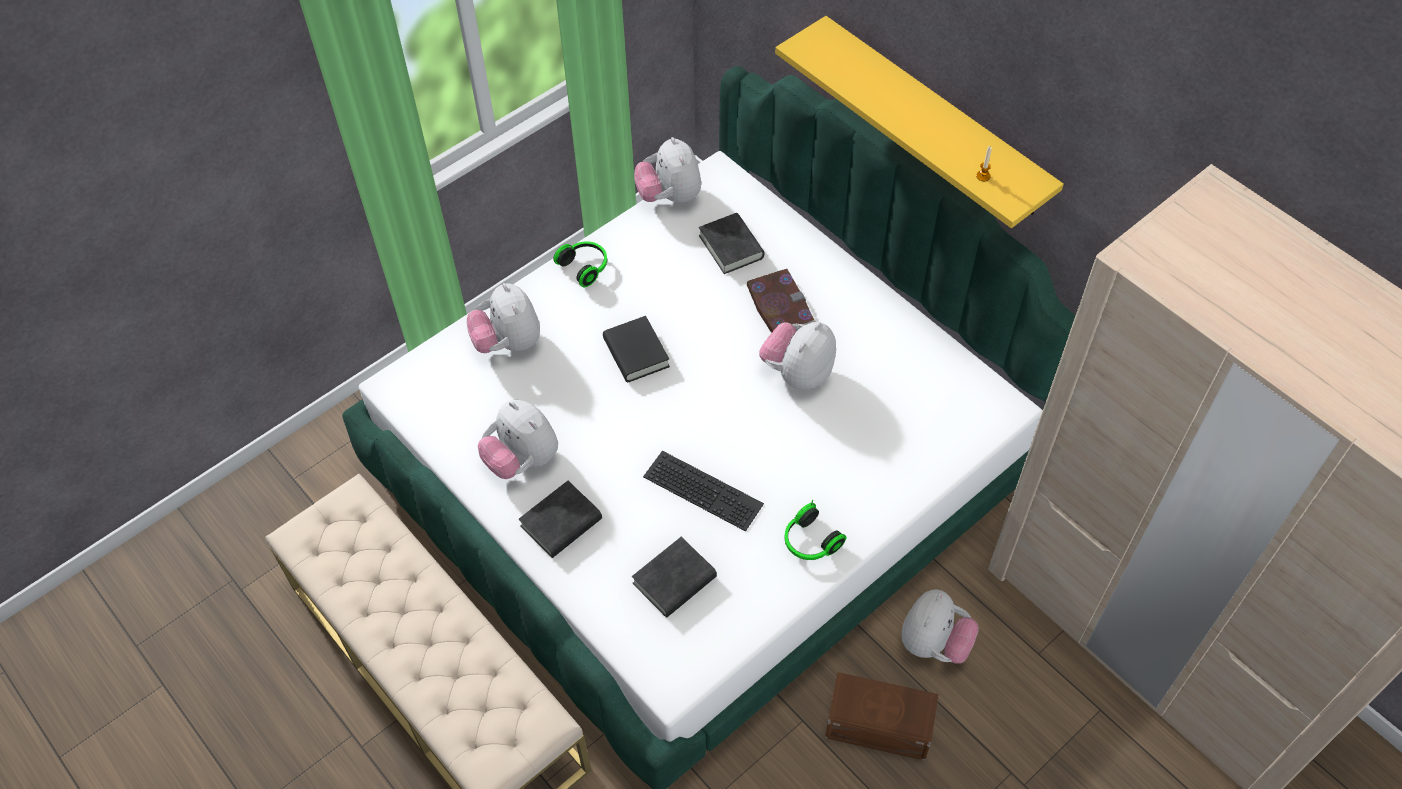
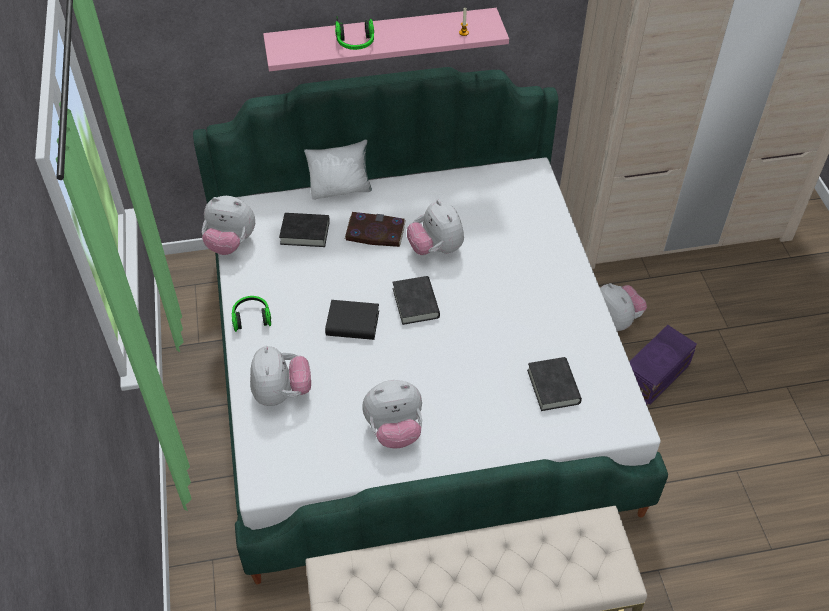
camera: 60 degrees left, 5 degrees down
(508, 342) = (281, 393): plush toy -> plush toy turned 105 degrees counterclockwise
(561, 523) = (465, 430): black book -> black book (415, 303)
(705, 489) = (492, 338): keyboard -> none
(809, 542) = (568, 304): headphones -> headphones (356, 44)
(819, 243) = (340, 189): none -> white pillow
(880, 727) = (656, 375): brown storage box -> purple storage box
(935, 117) = (382, 39): yellow shelf -> pink shelf

